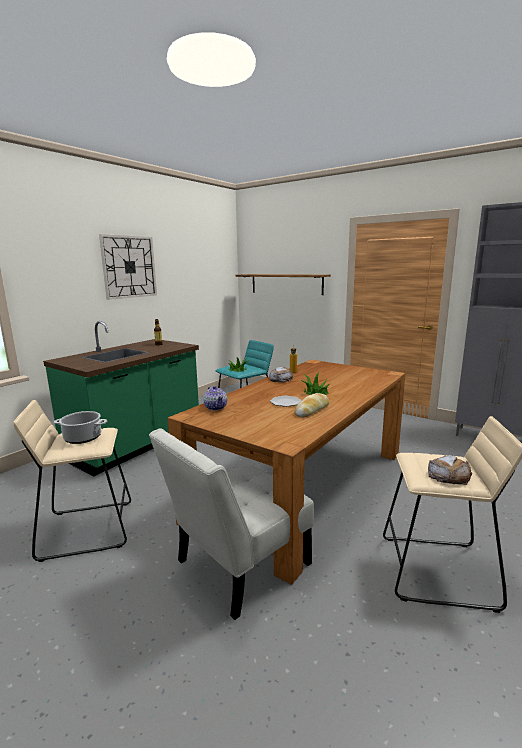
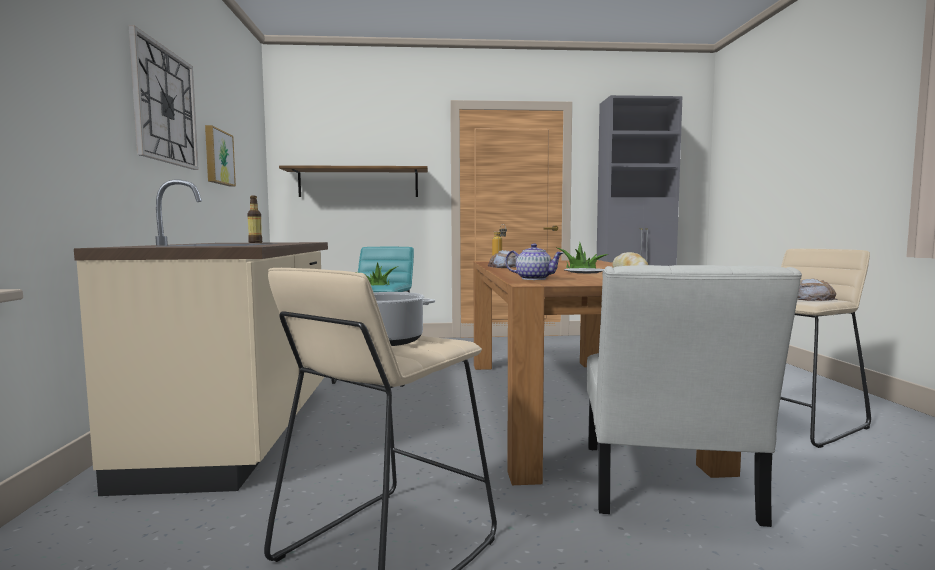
camera: 40 degrees left, 10 degrees down
(136, 445) = (241, 433): green counter -> beige counter
(179, 281) = (217, 157): none -> picture

